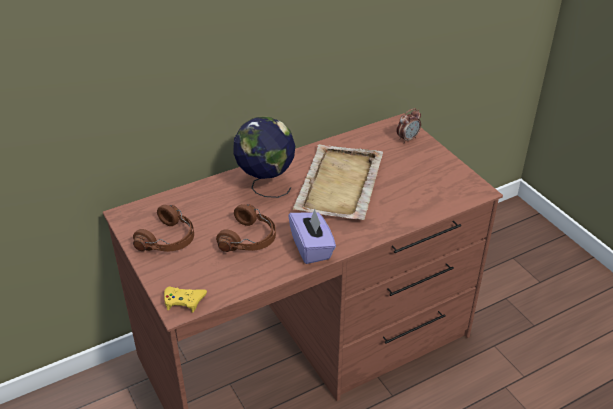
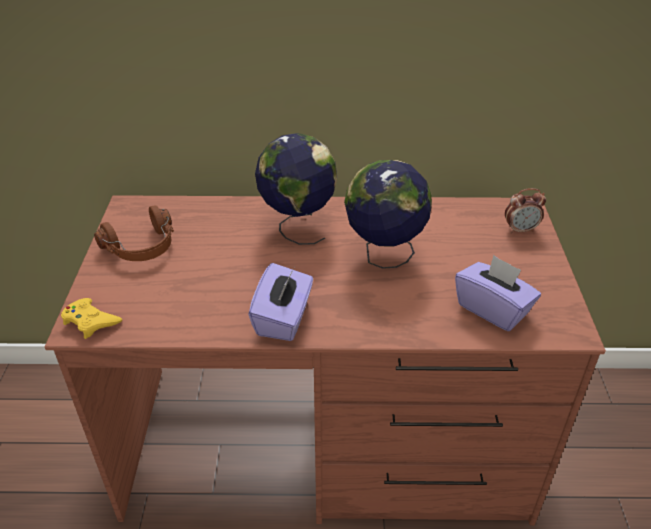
camera: 30 degrees right, 0 degrees up
(250, 239) = (224, 280): brown headphones -> none
(339, 185) = (384, 255): beige tray -> globe
(429, 194) = (493, 309): none -> purple tissue box

